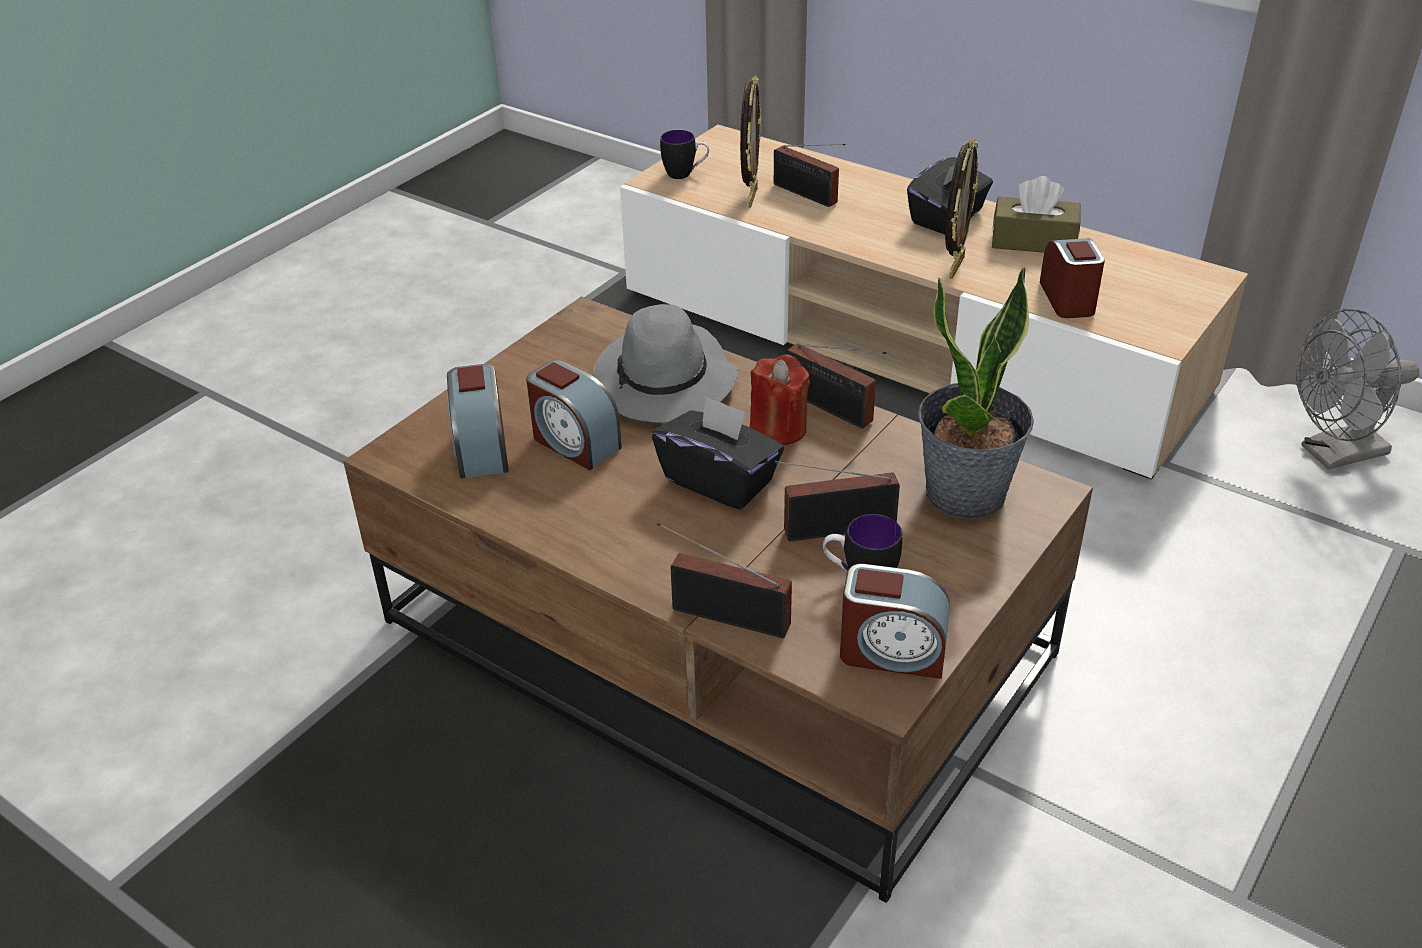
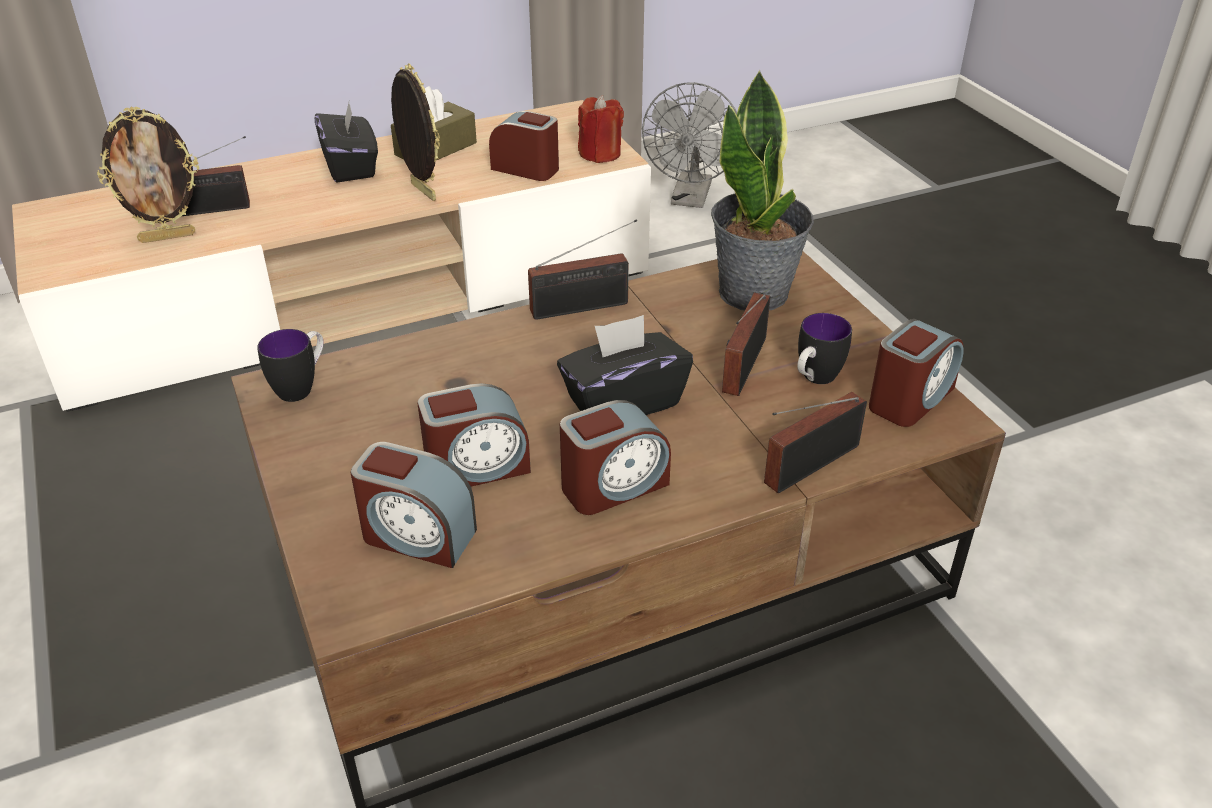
camera: 60 degrees left, 0 degrees up
(609, 517) = (613, 486): none -> alarm clock
(665, 384) = (446, 378): grey hat -> none
(685, 174) = (68, 254): mug -> mug (301, 387)
(750, 197) = (168, 237): picture frame -> picture frame turned 120 degrees clockwise
(778, 429) = (582, 344): red candle -> red candle (600, 154)

